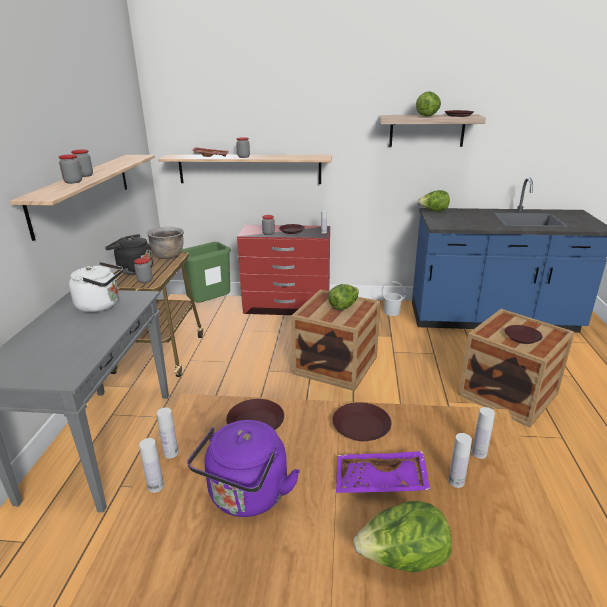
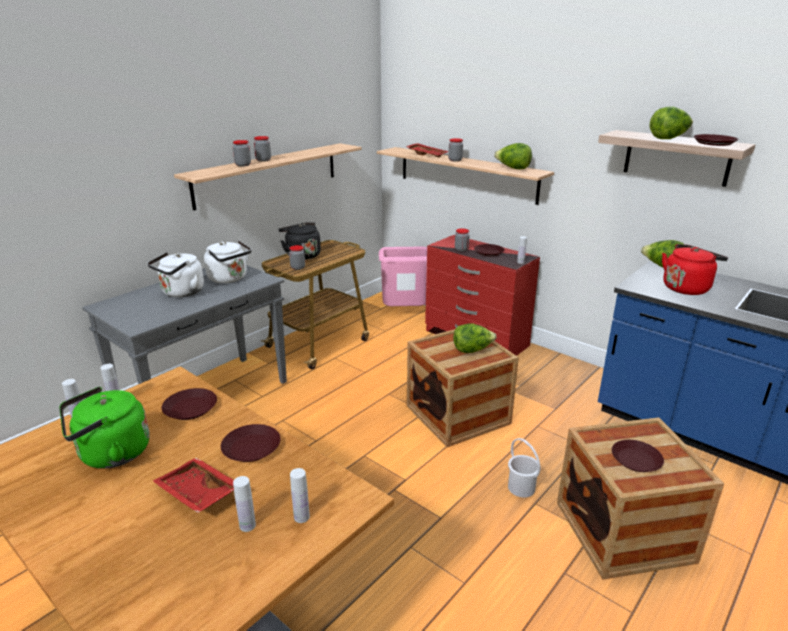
camera: 35 degrees right, 0 degrees up
(66, 332) = (181, 293): none -> white kettle
(168, 256) = (345, 250): brown cooking pot -> none
(210, 305) = (405, 312): green trash can -> pink trash can
(246, 497) = (110, 454): purple kettle -> green kettle
(380, 483) = (197, 494): purple tray -> red tray
(392, 312) = (589, 383): white bucket -> white bucket (521, 488)
(402, 559) = (127, 549): lettuce -> lettuce (513, 168)
(465, 220) = (687, 288): none -> red kettle

